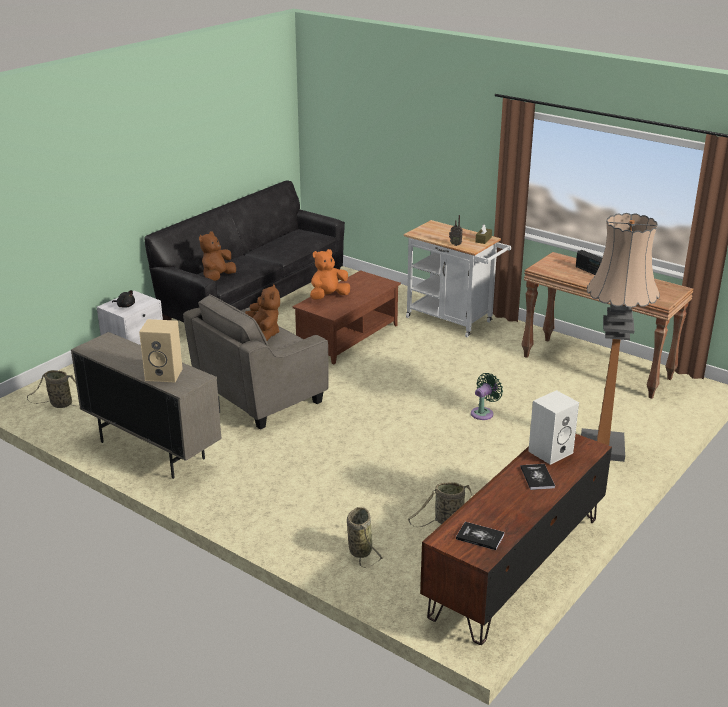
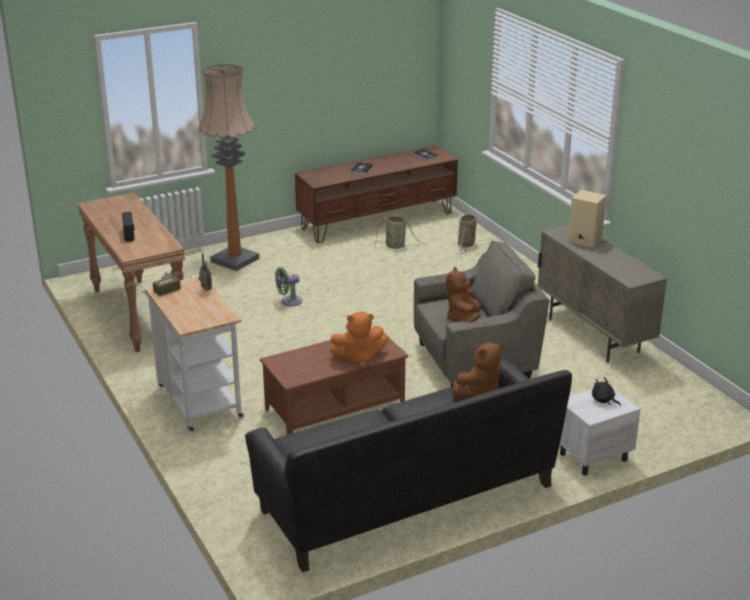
camera: 155 degrees left, 0 degrees up
(59, 404) = (682, 401): basket -> none
(550, 451) = (335, 177): white speaker -> none

